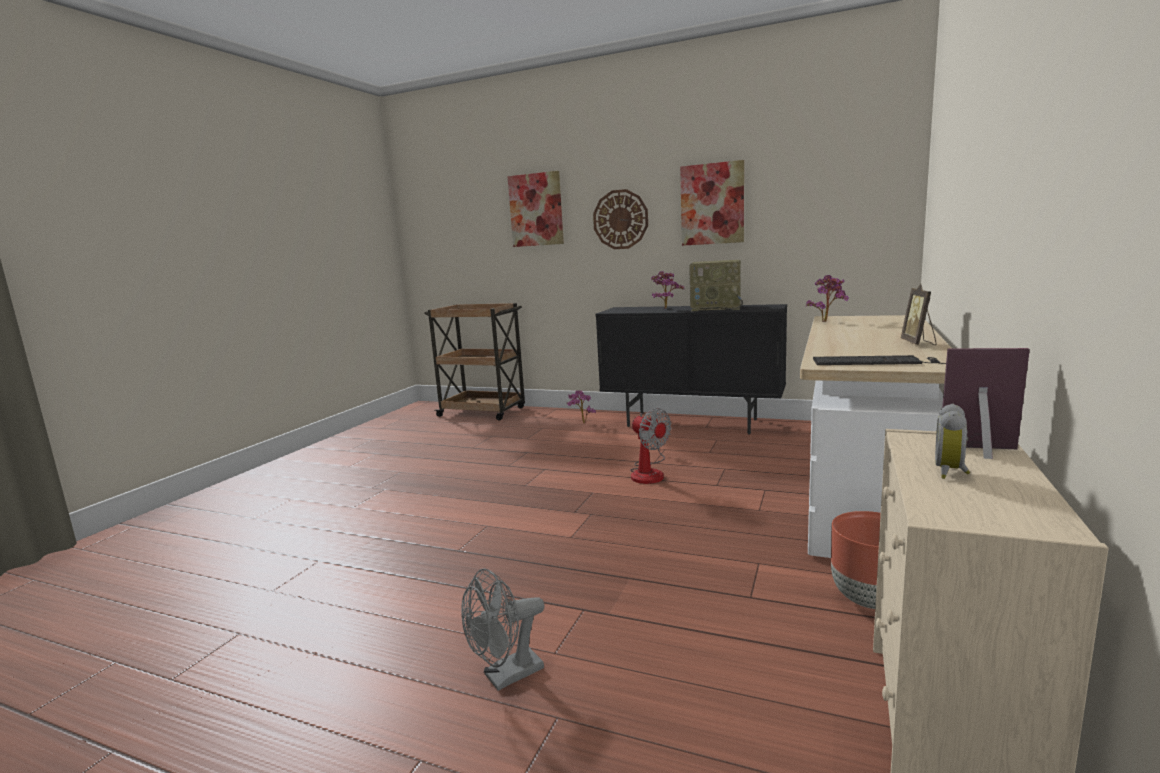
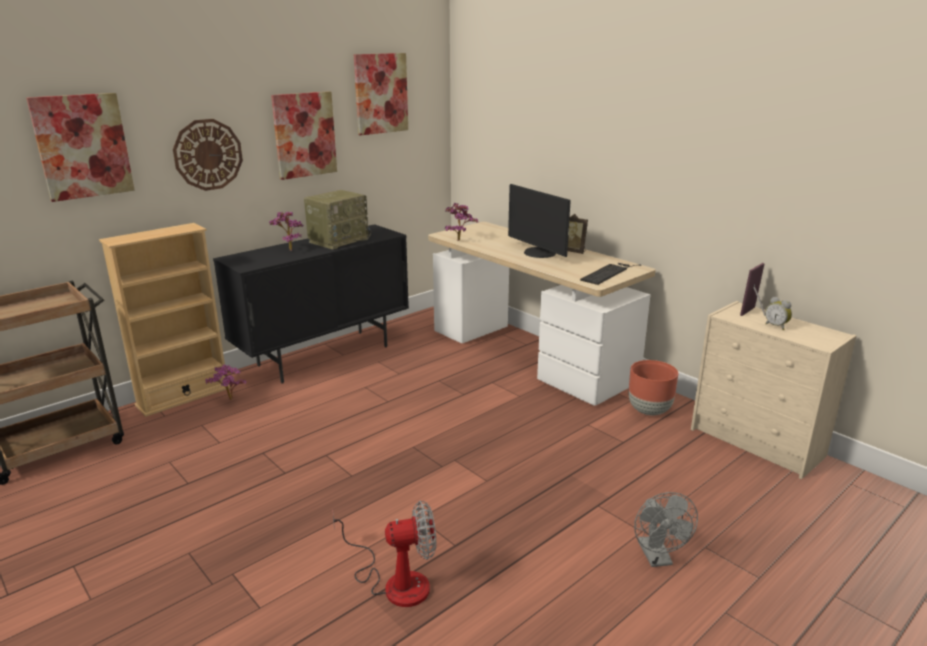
camera: 65 degrees left, 10 degrees up
(571, 413) = (183, 396): none -> beige bookcase
(649, 472) = (405, 410): fan -> fan (395, 581)
(811, 159) = (380, 93): none -> picture
(866, 338) = (538, 253): none -> monitor

